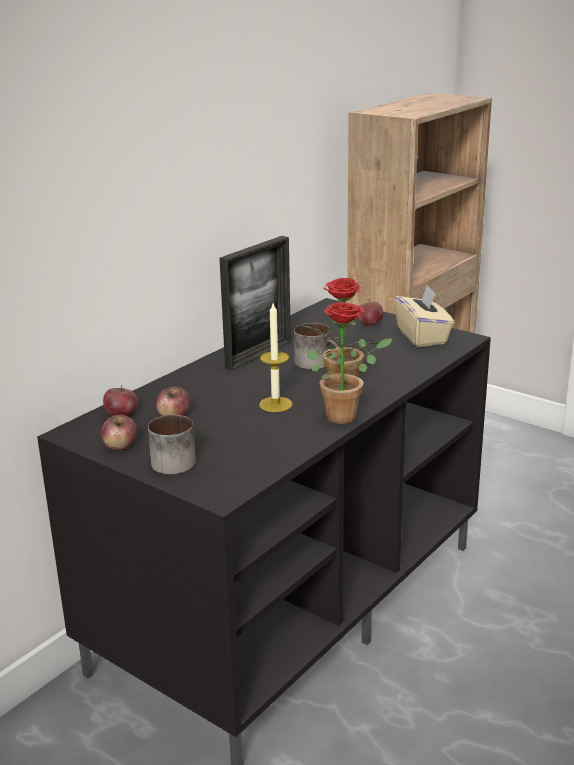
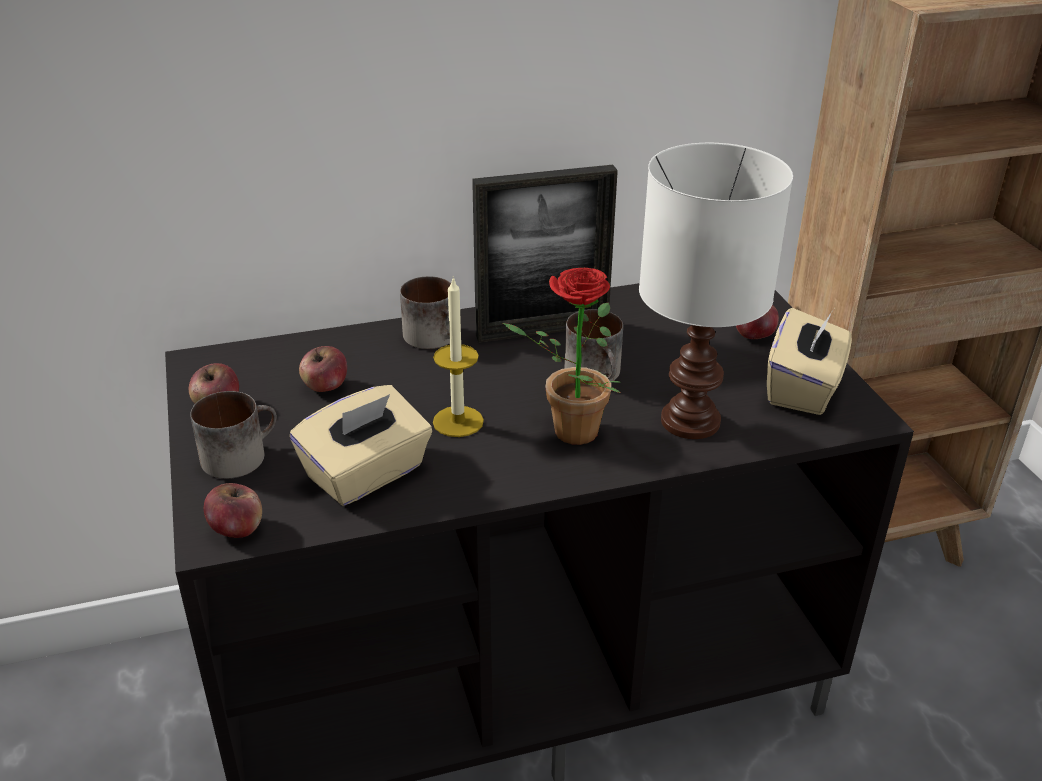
camera: 35 degrees right, 10 degrees up
(121, 414) = (278, 358): apple -> apple (237, 528)
(203, 375) = (436, 337): none -> mug
(262, 441) = (367, 474): none -> beige tissue box
(347, 415) = (520, 483): potted plant -> none
(390, 366) = (688, 422): none -> white table lamp

